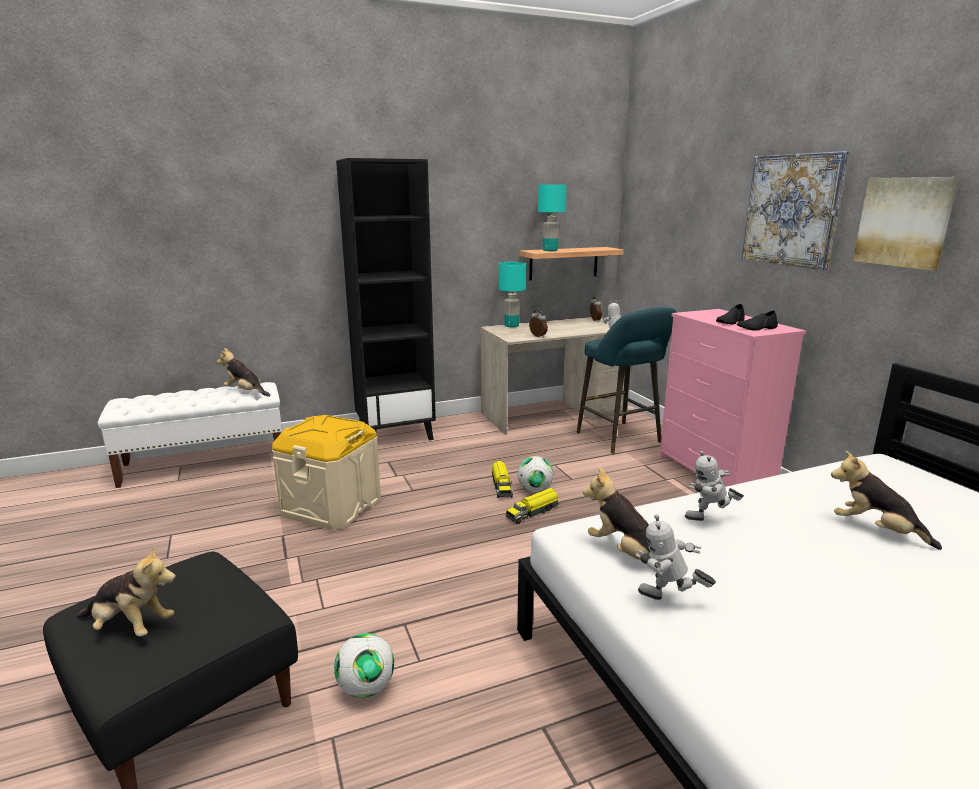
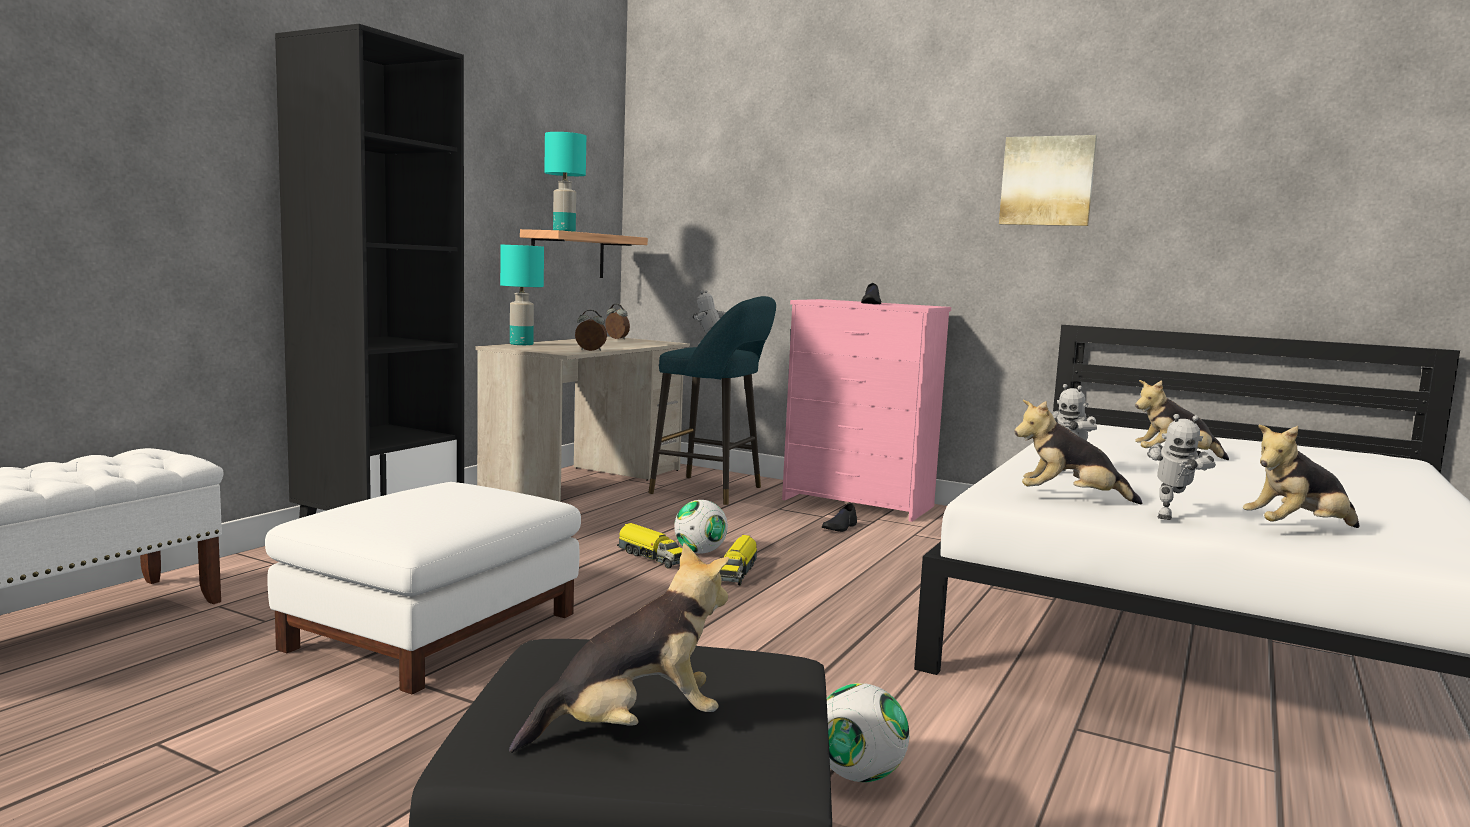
camera: 40 degrees left, 10 degrees down
(245, 392) = (126, 463): plush toy -> plush toy (1298, 530)
(331, 506) = (433, 630): beige storage box -> white ottoman
(668, 602) = (1170, 516): toy robot -> toy robot turned 45 degrees counterclockwise
(756, 328) = (909, 305): black shoe -> black shoe (840, 527)
(792, 210) = (910, 175): picture -> none

